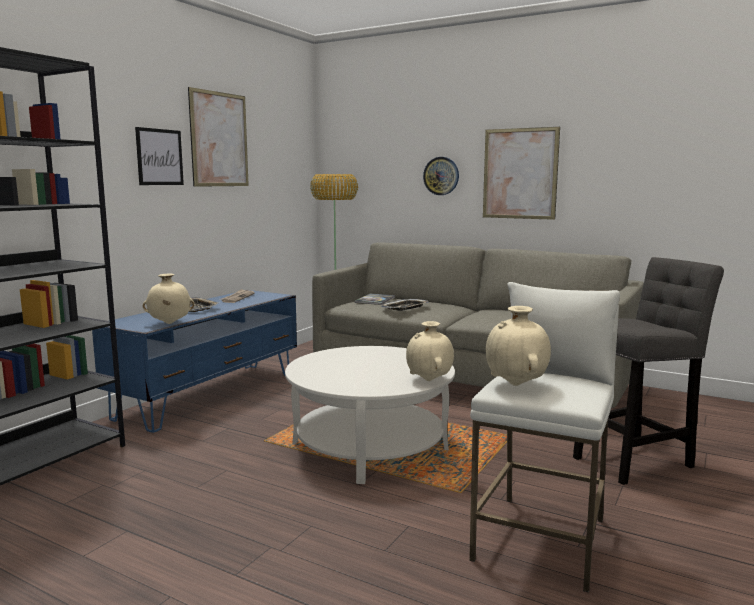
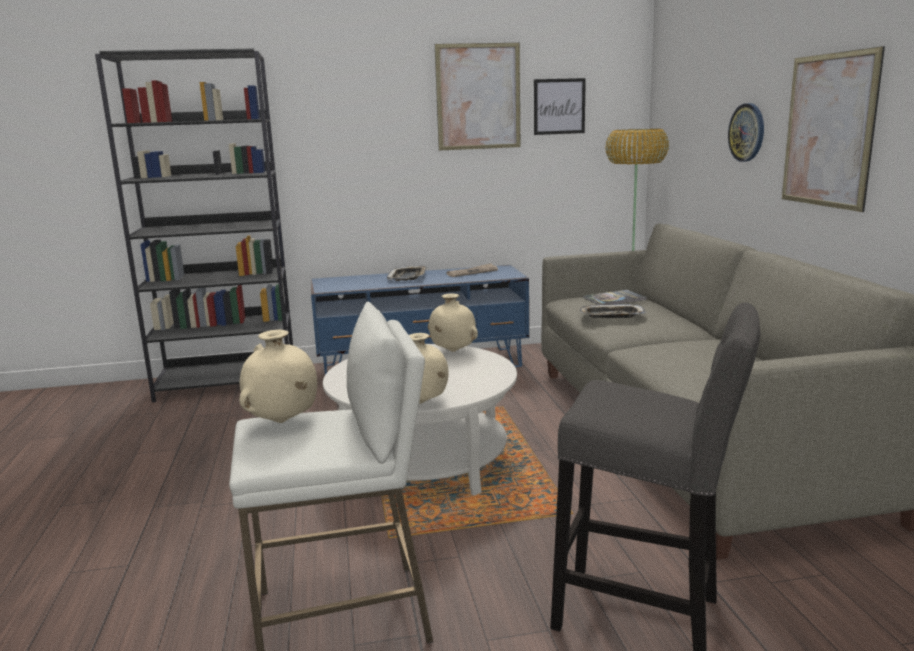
camera: 50 degrees right, 5 degrees up
(159, 157) = (395, 122): picture -> picture (559, 106)
(169, 323) = (349, 288): beige vase -> beige vase (452, 351)

